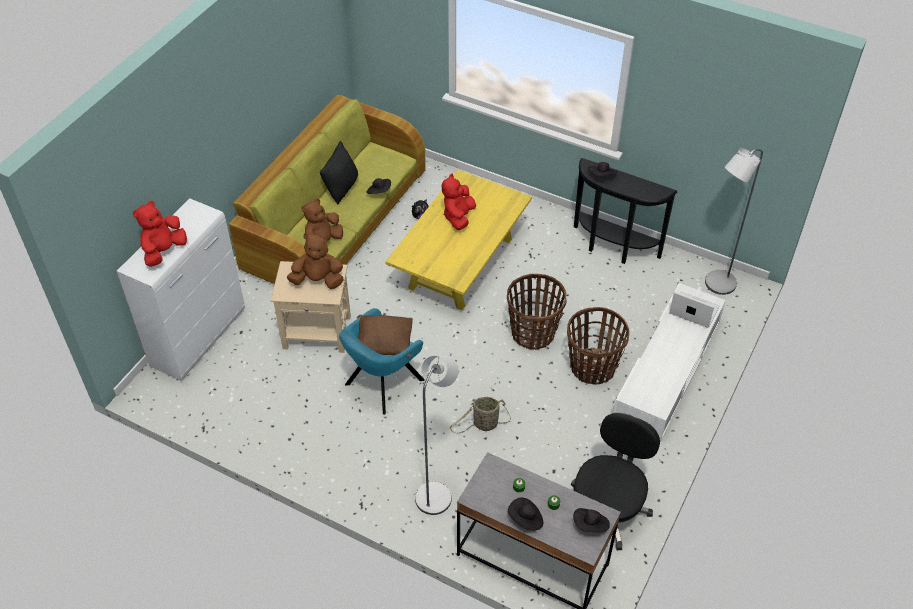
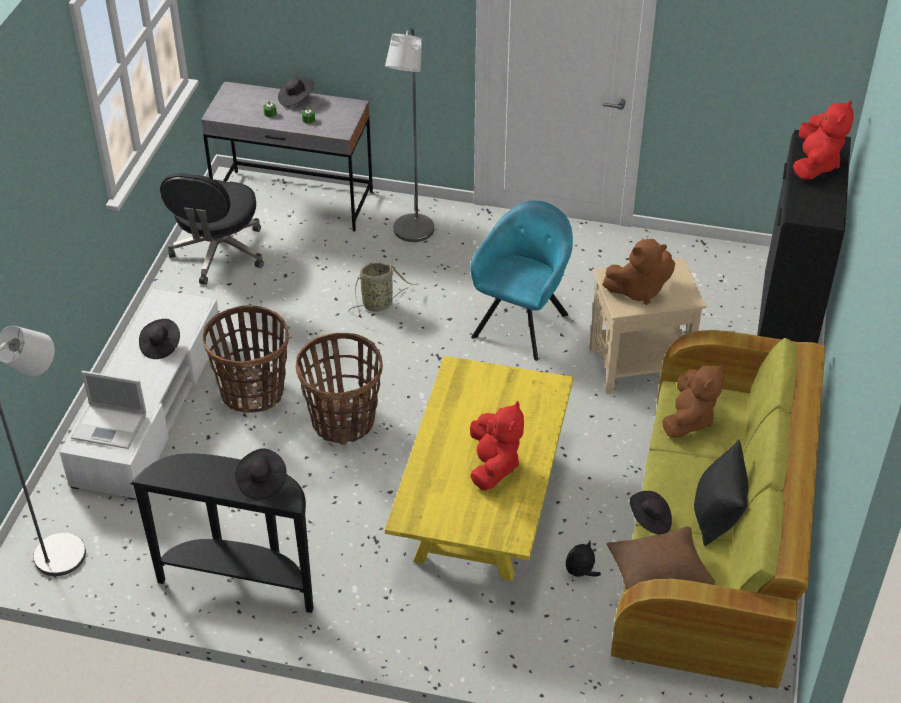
camera: 165 degrees right, 5 degrees down
(199, 337) = (785, 330): white cabinet -> black cabinet
(383, 345) = (521, 275): brown pillow -> brown pillow (659, 577)
(590, 525) = (230, 105): black hat -> black hat (160, 346)

